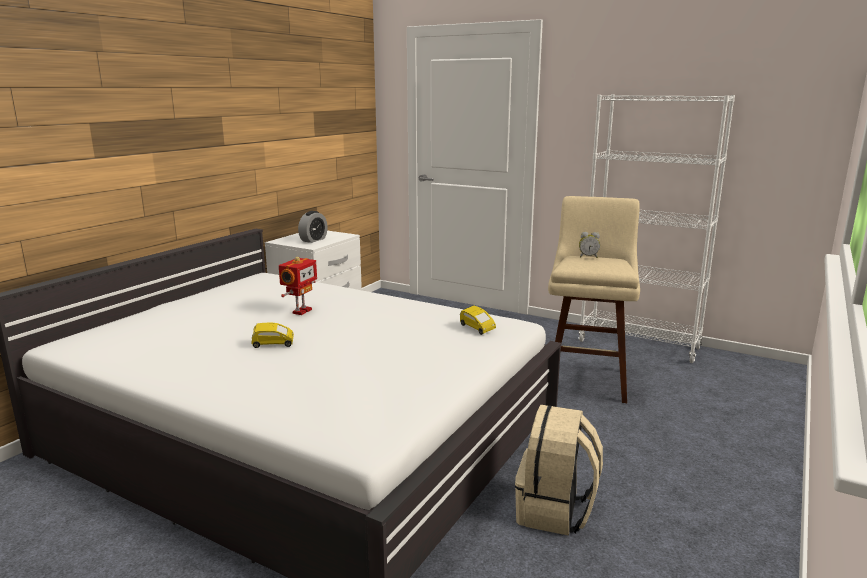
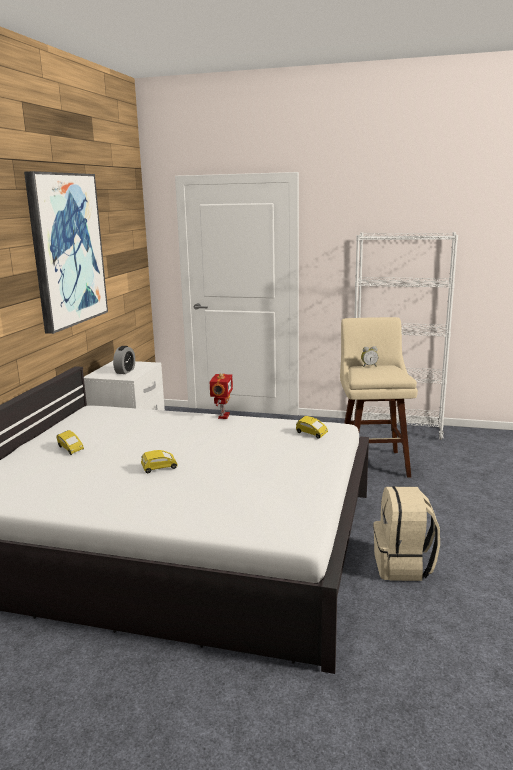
camera: 15 degrees left, 0 degrees up
(203, 313) = (70, 449): none -> yellow toy car
(254, 98) = (67, 250): none -> picture
(301, 311) = (156, 437): toy robot -> toy robot (222, 416)

